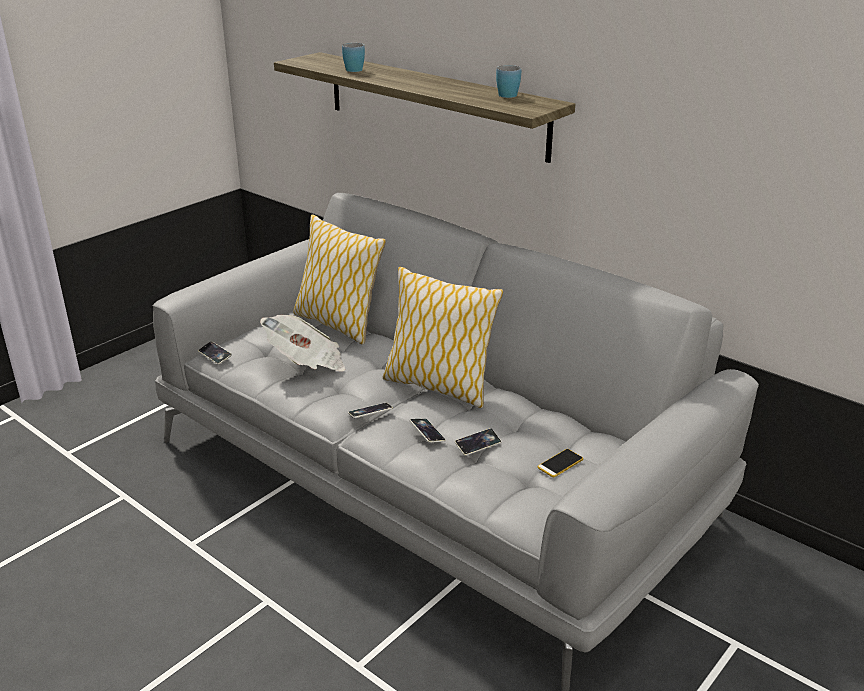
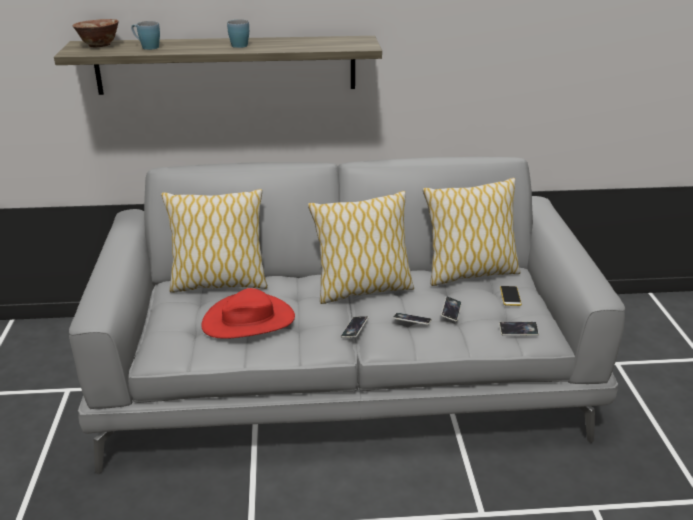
camera: 45 degrees left, 0 degrees up
(215, 355) = (161, 353): phone -> phone (518, 330)
(306, 362) = (248, 320): newspaper -> red hat
(325, 60) = (99, 45): none -> bowl
(508, 94) = (318, 39): blue mug -> blue mug (237, 45)
(563, 422) = (469, 273): none -> pillow

